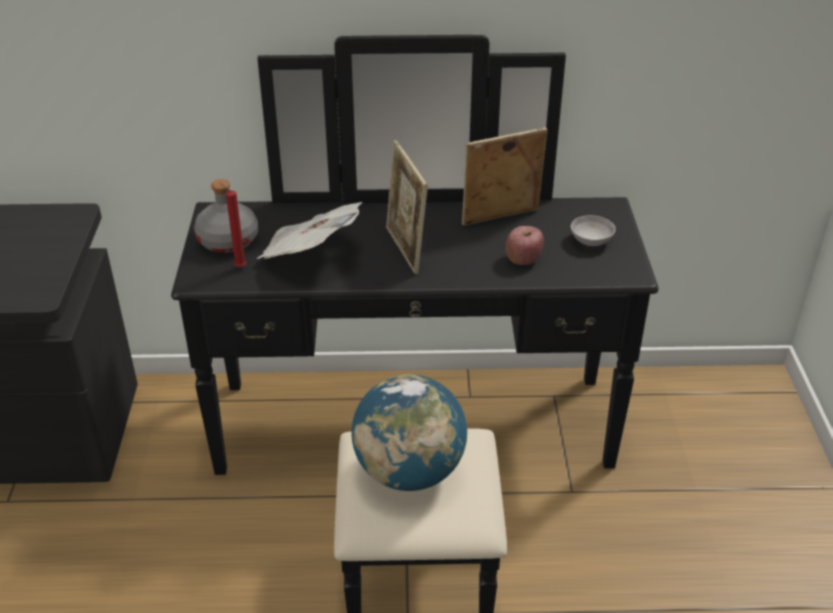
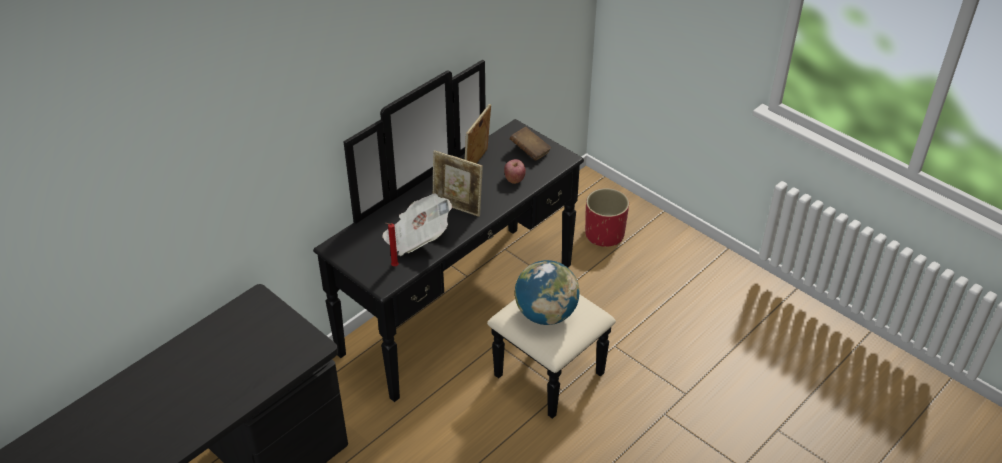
camera: 45 degrees left, 5 degrees up
(229, 240) = (366, 256): grey bottle -> none
(591, 240) = (530, 151): grey bowl -> brown book
(710, 461) = (604, 234): none -> red planter

